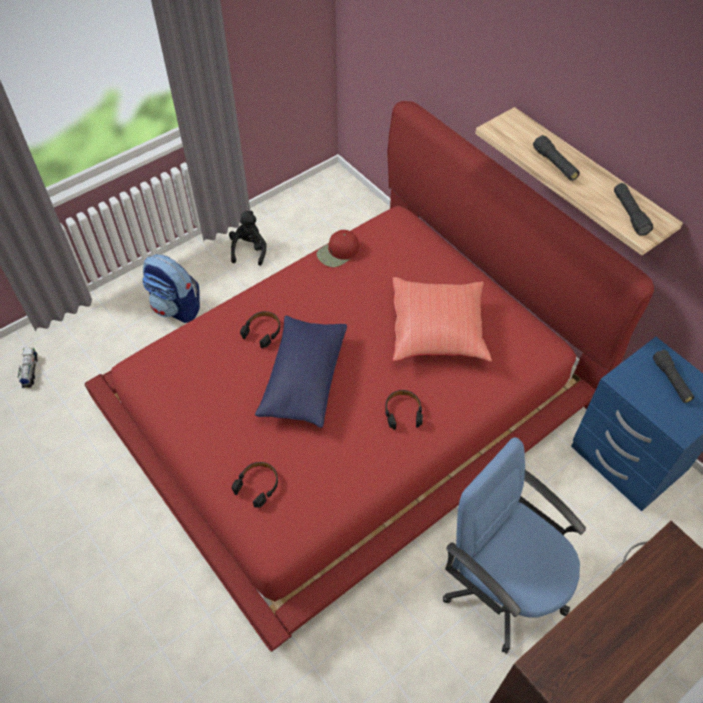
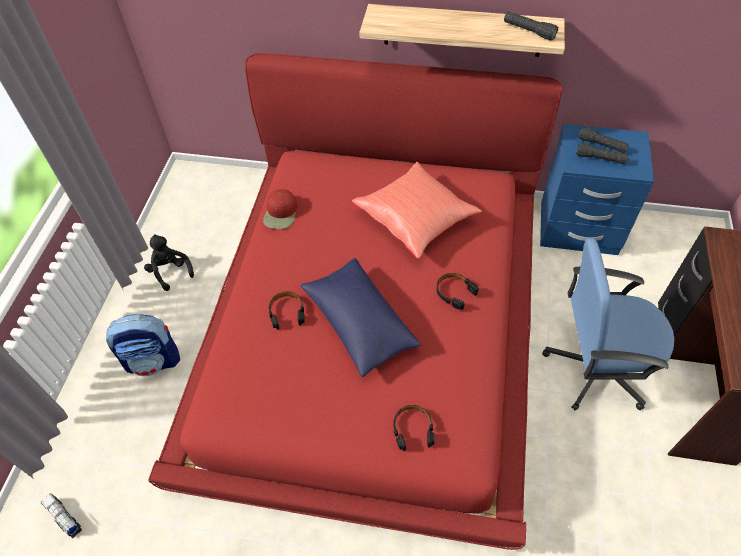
camera: 40 degrees left, 0 degrees up
(554, 164) = (443, 26): black flashlight -> black flashlight (600, 158)

